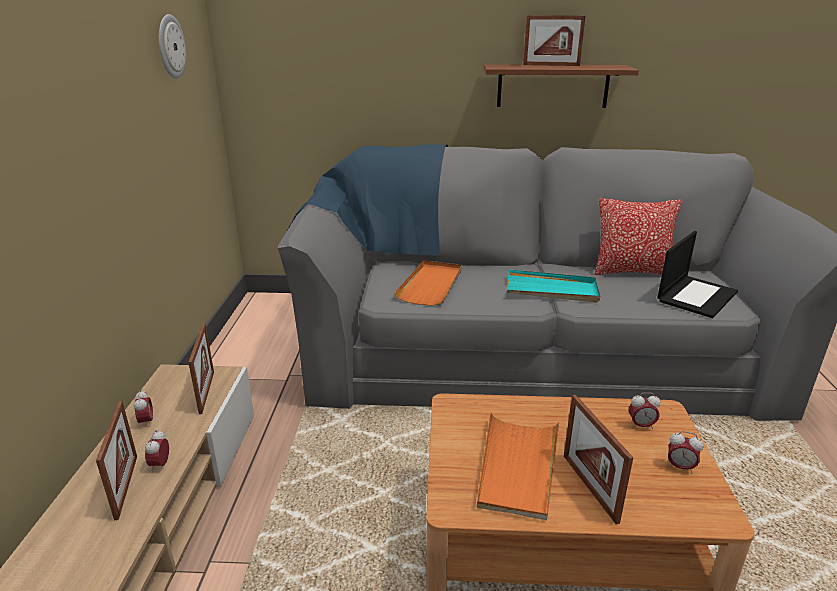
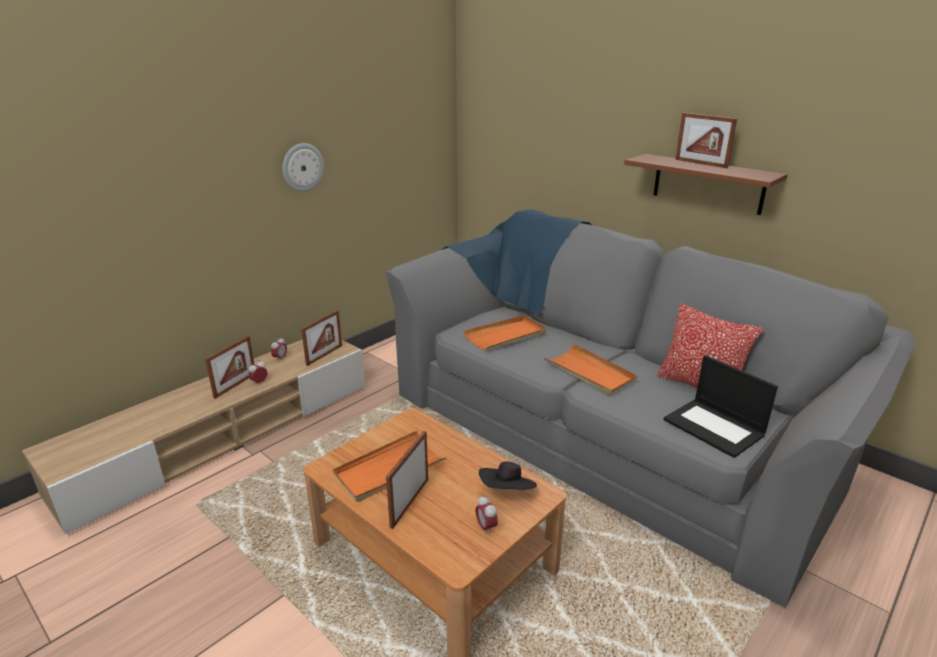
camera: 40 degrees right, 0 degrees up
(170, 47) = (398, 116): wall clock -> wall clock (302, 167)
(552, 290) = (590, 372): turquoise tray -> orange tray
(641, 425) = (507, 491): alarm clock -> black hat
(696, 296) = (715, 427): laptop -> laptop turned 60 degrees clockwise

